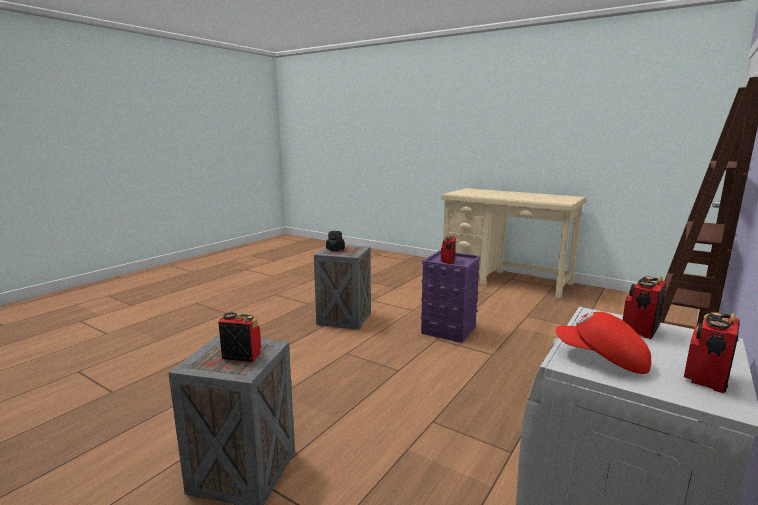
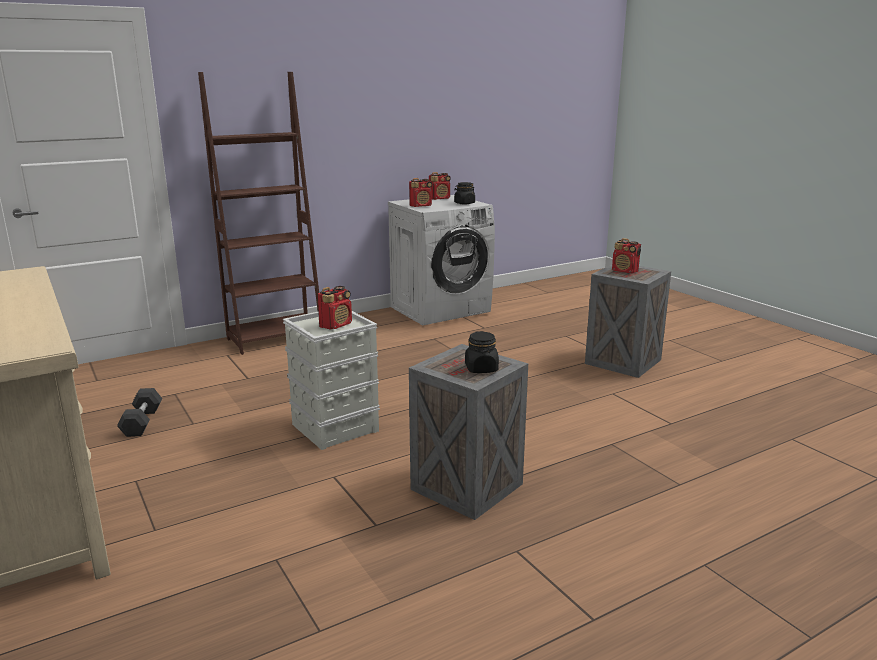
camera: 155 degrees left, 5 degrees up
(449, 330) = (335, 427): purple storage box -> grey storage box
(552, 311) = (142, 422): none -> black dumbbell
(602, 360) = (464, 203): red cap -> black jar

